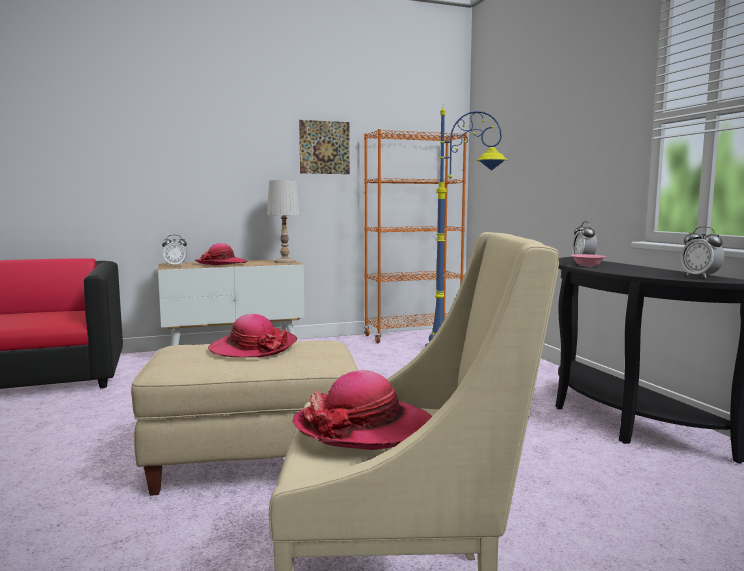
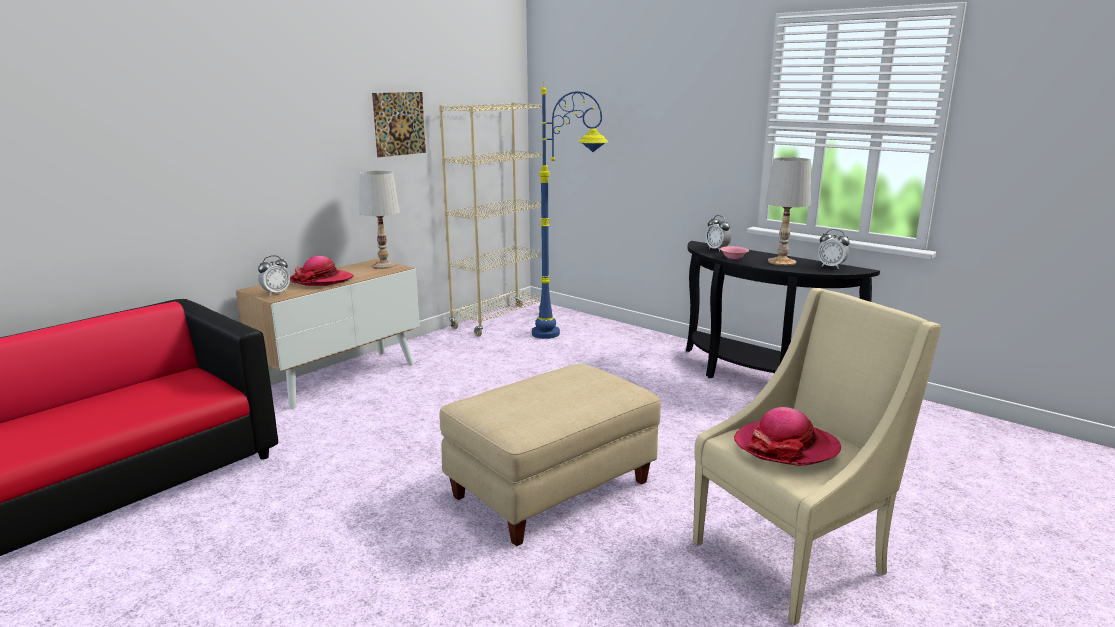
camera: 30 degrees left, 10 degrees up
(252, 348) = (546, 390): hat -> none
(413, 336) = (500, 320): orange bookcase -> beige bookcase
(640, 270) = (781, 261): none -> white table lamp

